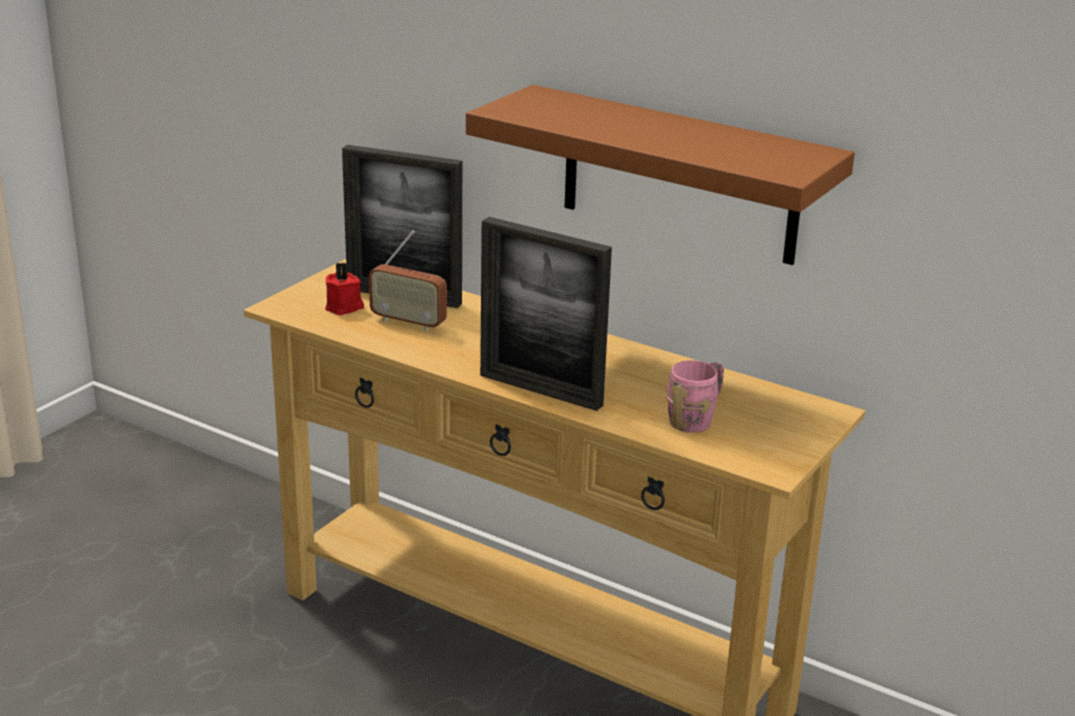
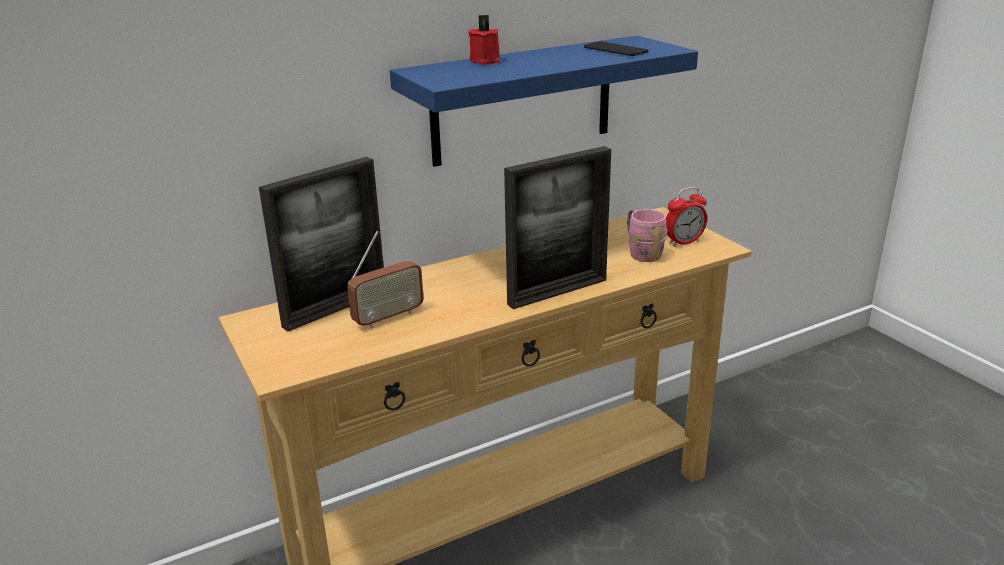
camera: 60 degrees left, 0 degrees up
(345, 307) = (323, 340): red candle -> red candle (486, 60)
(679, 176) = (523, 100): brown shelf -> blue shelf
(742, 151) = (615, 50): none -> phone
(758, 441) = (684, 242): none -> alarm clock

